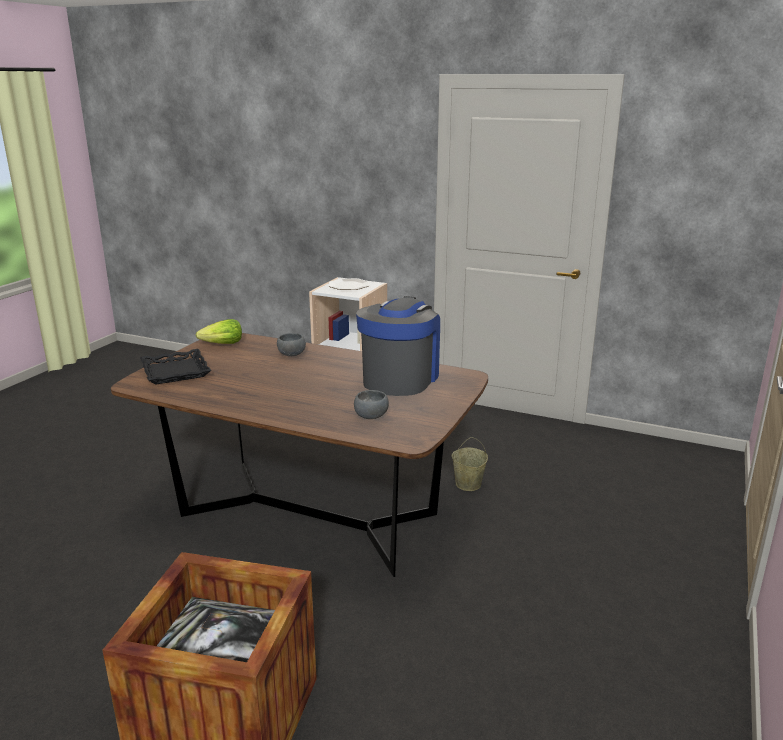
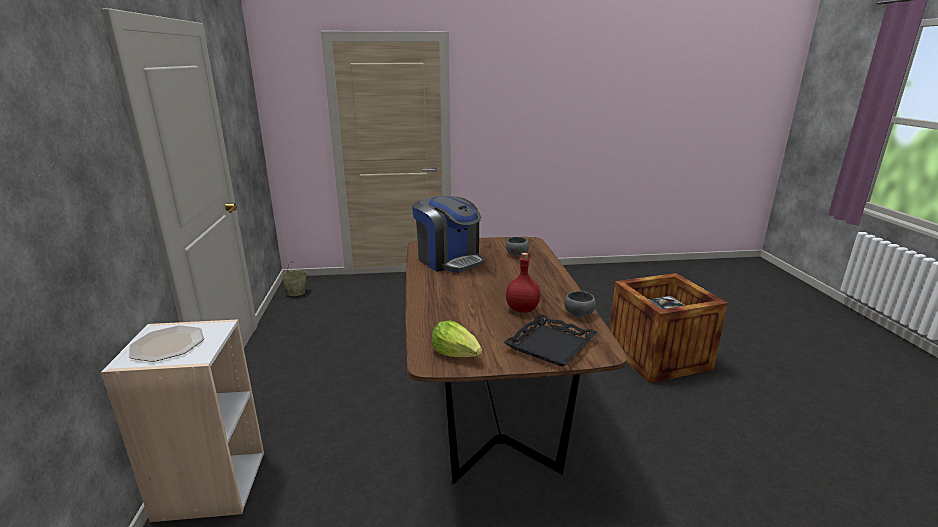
camera: 120 degrees left, 0 degrees up
(242, 379) = (521, 309): none -> red bottle
(291, 354) = (445, 309): grey bowl -> grey bowl (579, 314)
(400, 378) = (449, 260): coffee machine -> coffee machine turned 120 degrees counterclockwise
(468, 484) = (389, 350): beige bucket -> beige bucket (297, 292)

